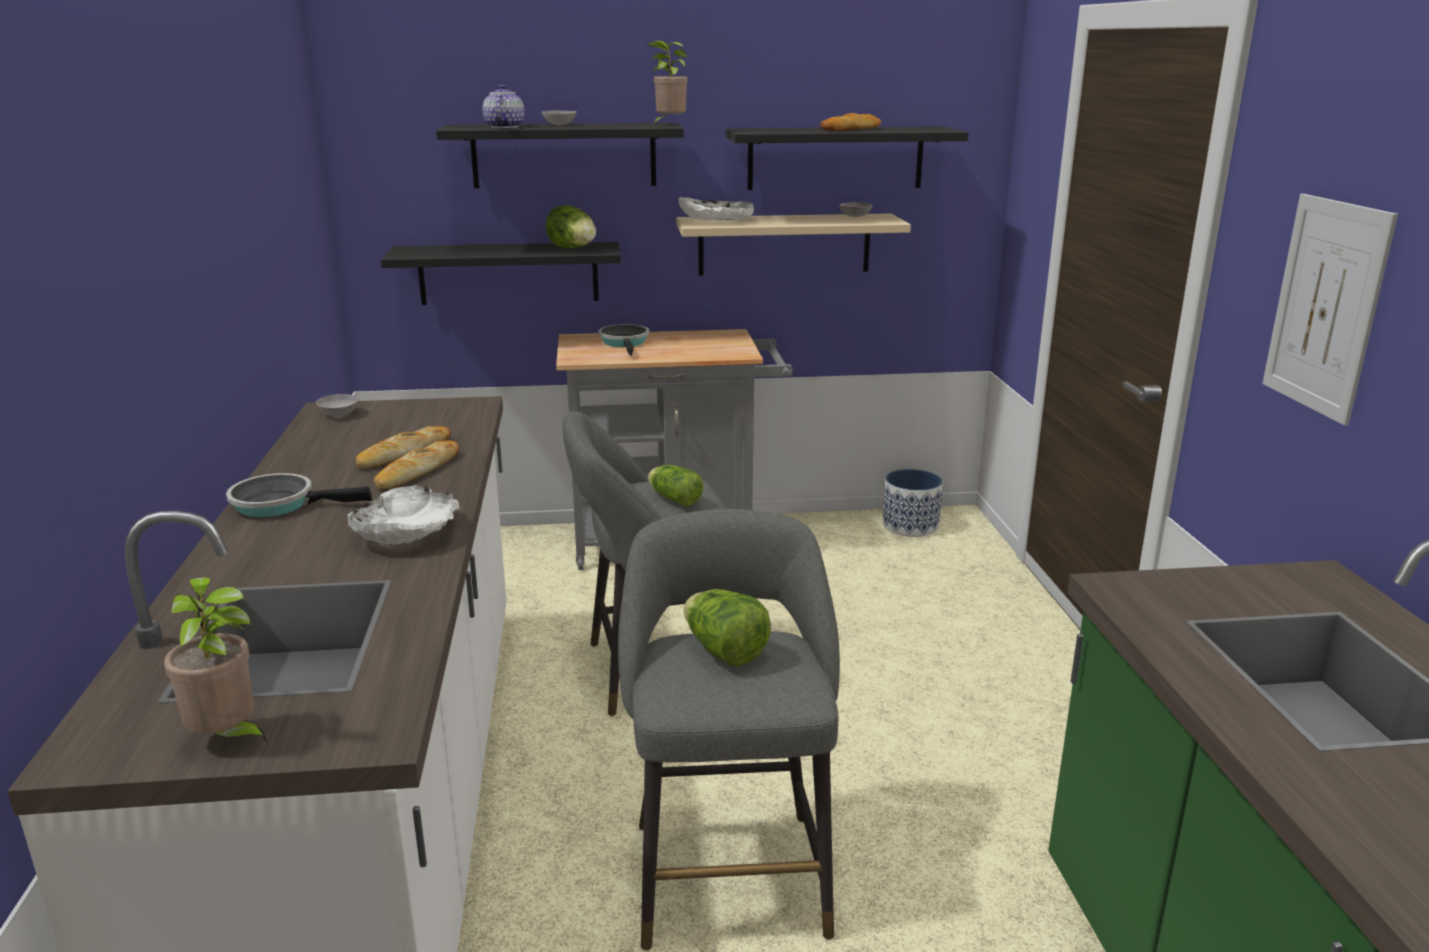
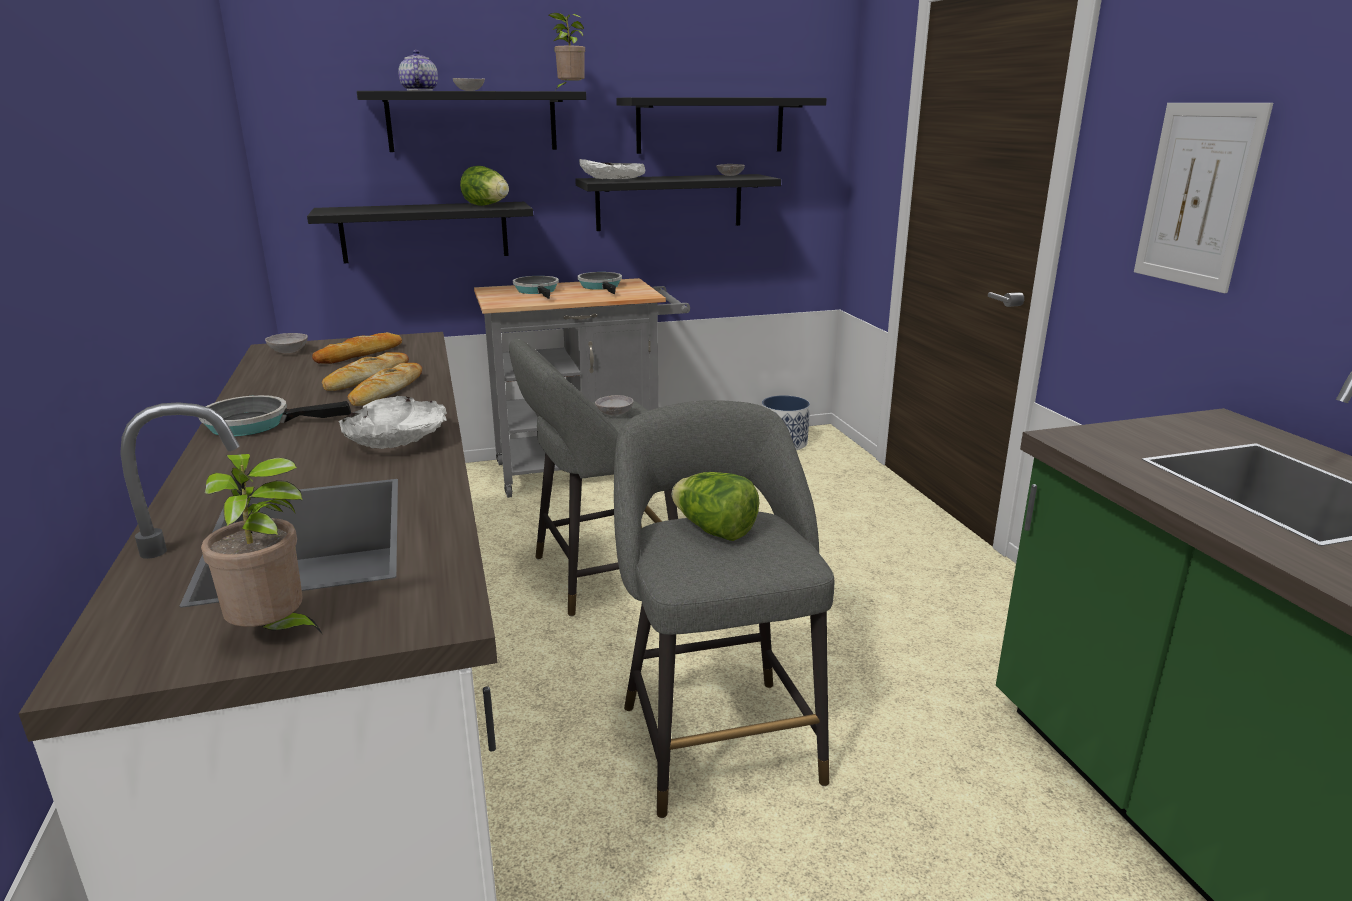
camera: 10 degrees left, 0 degrees up
(673, 498) = (614, 414): lettuce -> grey bowl
(698, 340) = (601, 286): none -> frying pan
(784, 244) = (669, 202): beige shelf -> black shelf
(851, 129) = (726, 97): bread -> bread (360, 354)

